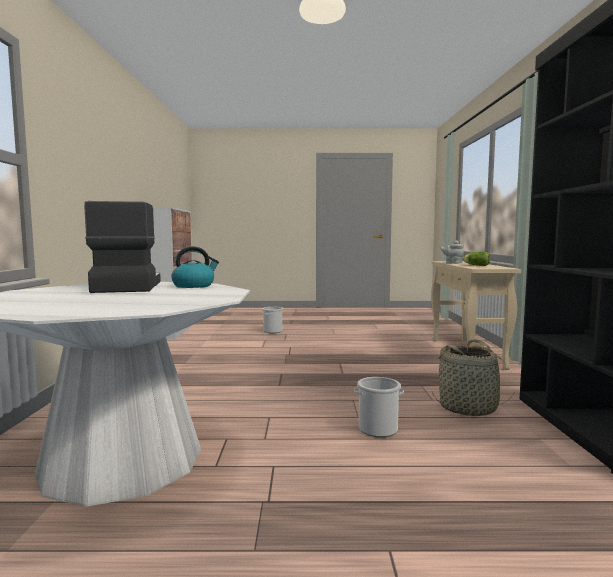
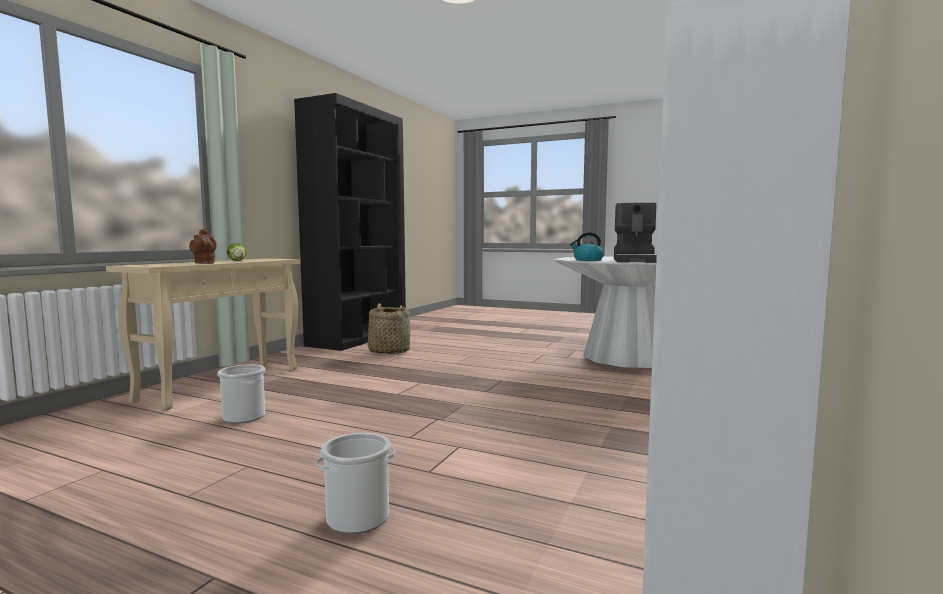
camera: 155 degrees left, 0 degrees up
(378, 429) = (469, 350): bucket -> bucket (243, 417)
(452, 263) = (204, 263): grey teapot -> brown teapot

